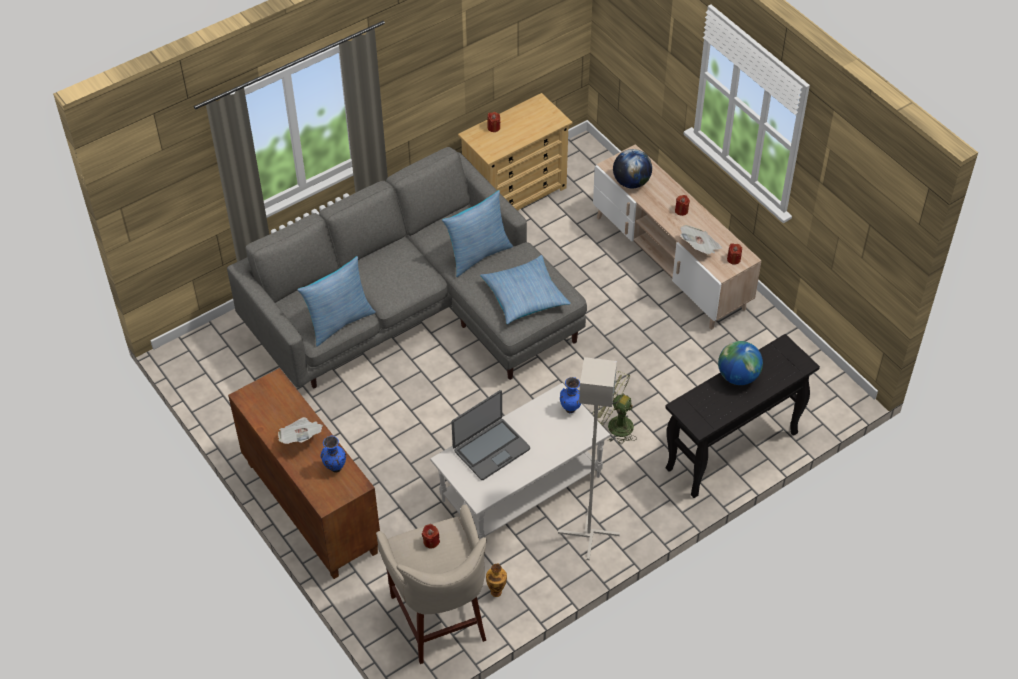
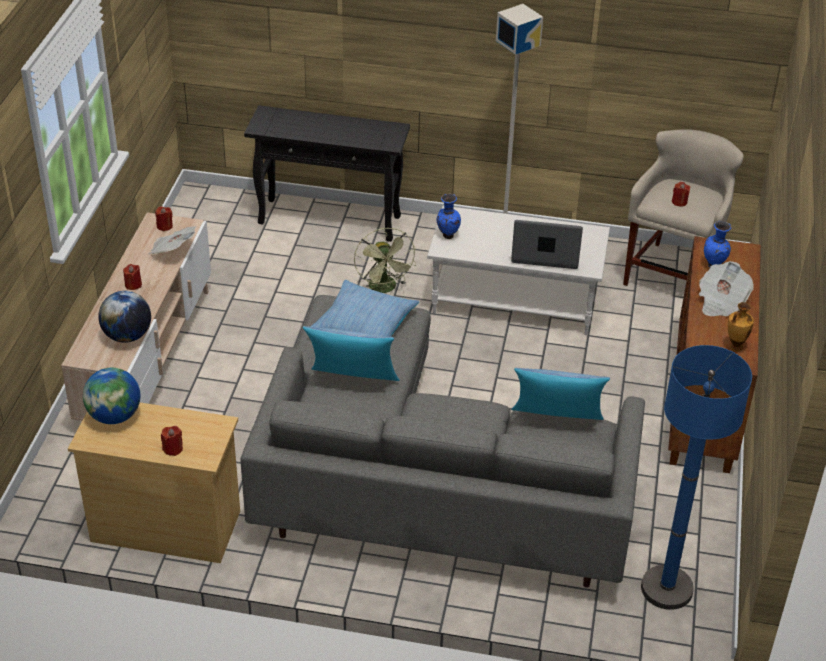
camera: 135 degrees left, 10 degrees down
(221, 359) = (666, 589): none -> blue floor lamp
(496, 591) = (614, 261): vase -> vase (735, 347)
(738, 376) = (322, 134): globe -> globe (115, 416)

